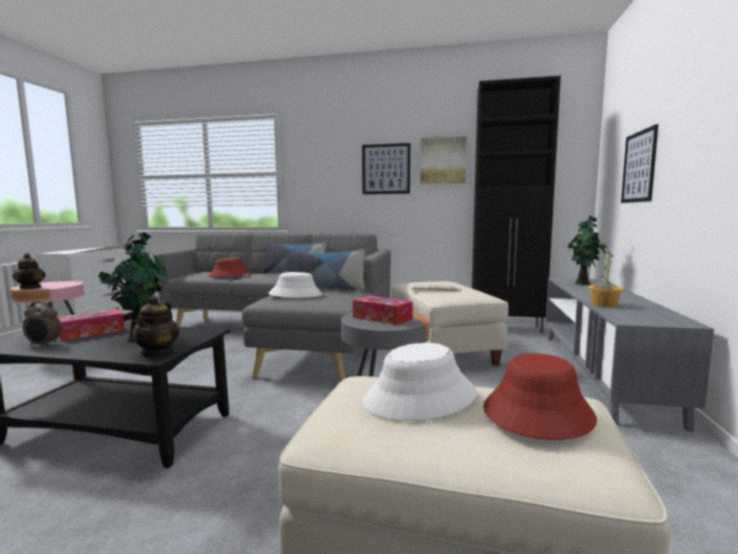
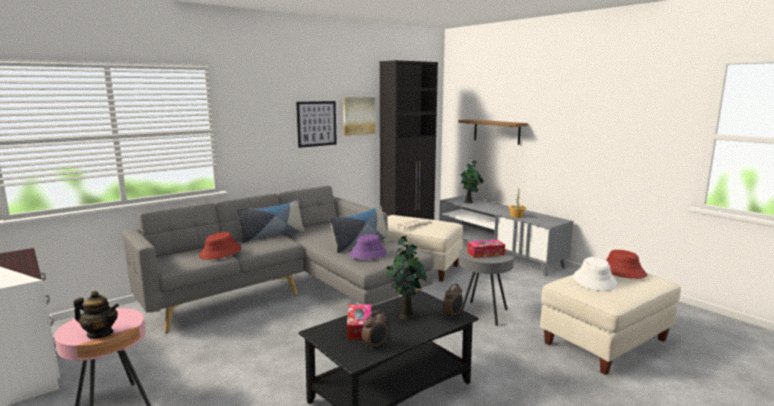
camera: 50 degrees left, 5 degrees up
(158, 353) = (453, 314): teapot -> alarm clock
(295, 294) = (368, 254): white hat -> purple hat
(639, 167) = (496, 131): picture -> shelf

